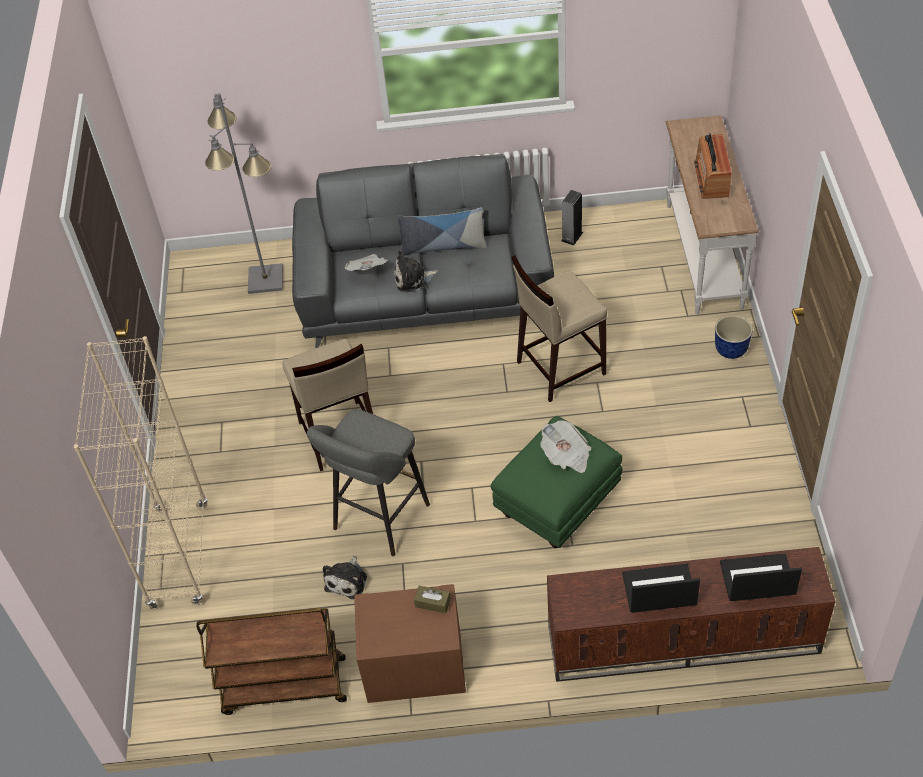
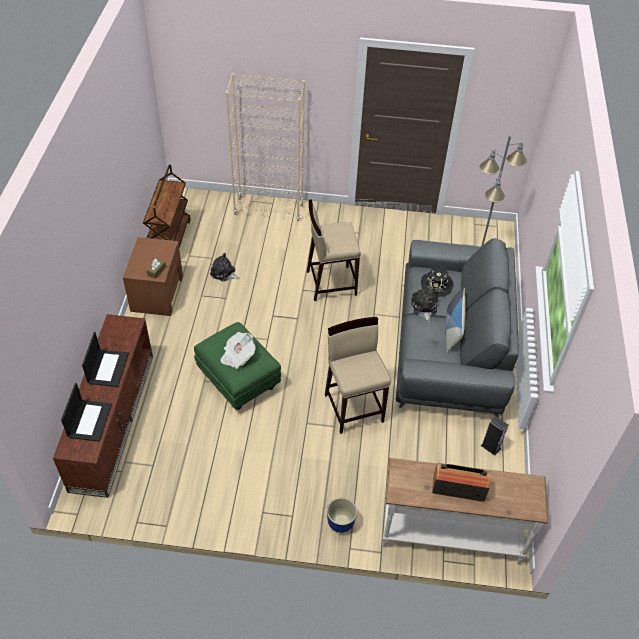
camera: 95 degrees right, 0 degrees up
(367, 271) = (437, 284): newspaper -> black hat
(378, 521) = (260, 292): grey stool -> none

